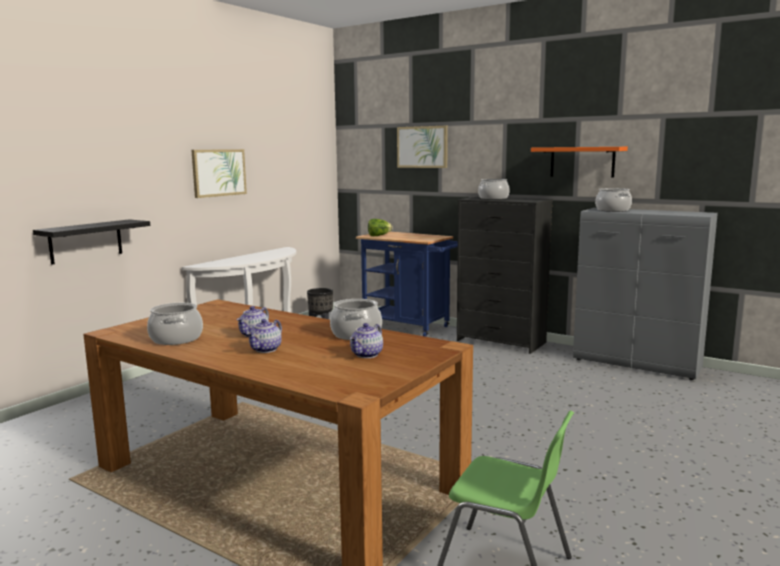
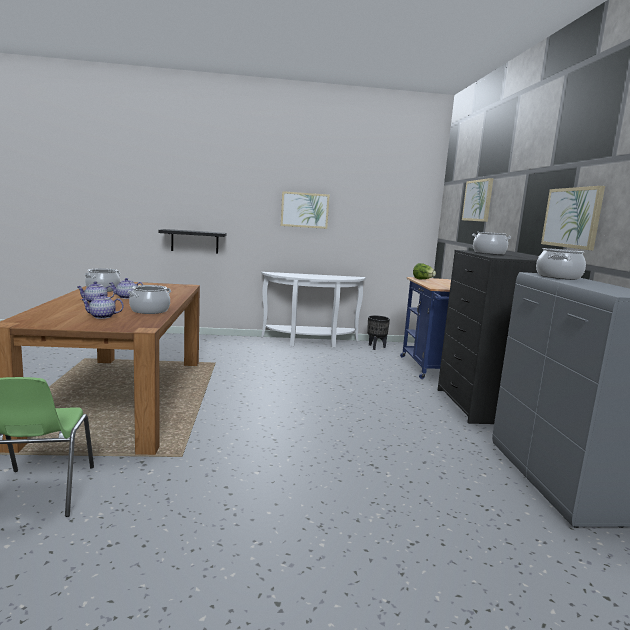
camera: 50 degrees right, 0 degrees up
(582, 162) = (572, 217): orange shelf -> picture

